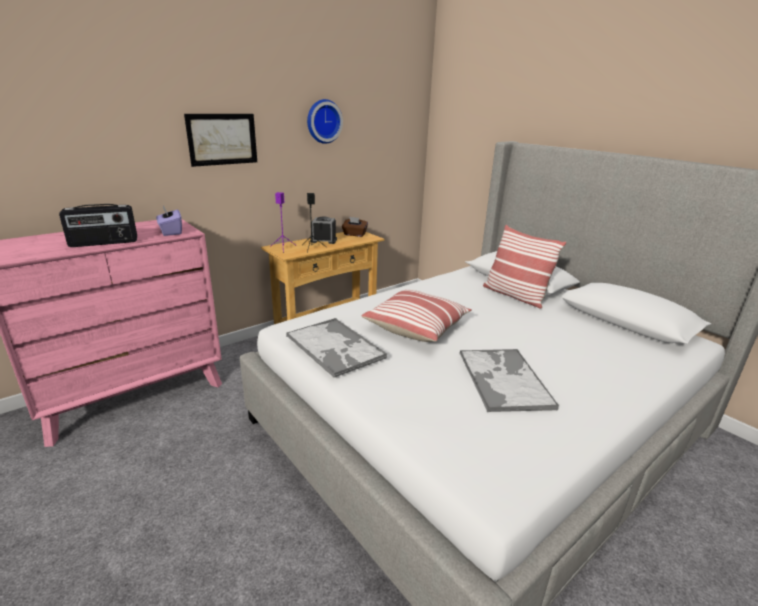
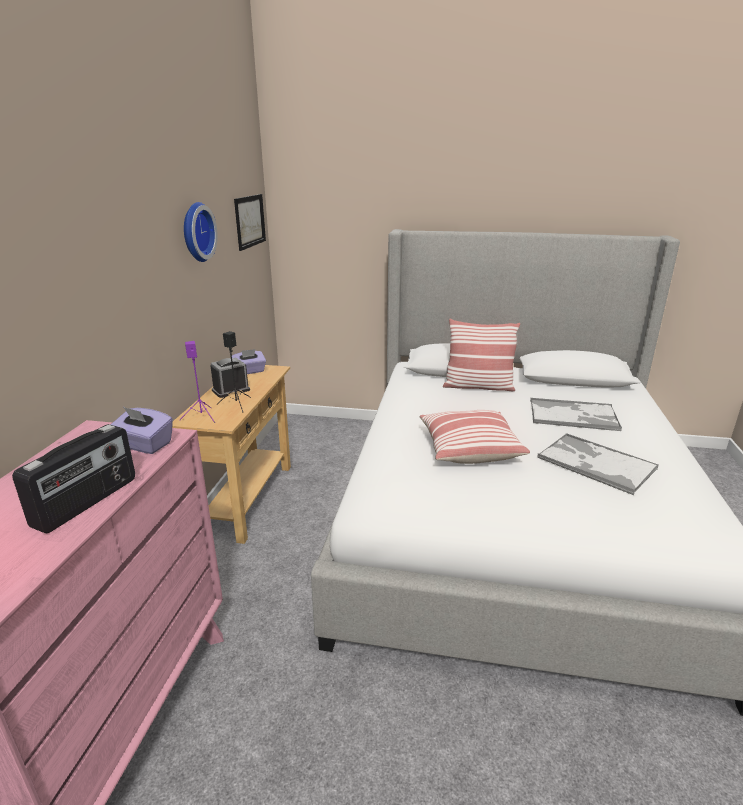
camera: 40 degrees left, 0 degrees up
(222, 139) = (110, 282): picture -> picture (250, 221)
(335, 347) = (451, 503): tray -> tray (574, 415)
(354, 234) = (250, 371): brown tissue box -> purple tissue box

